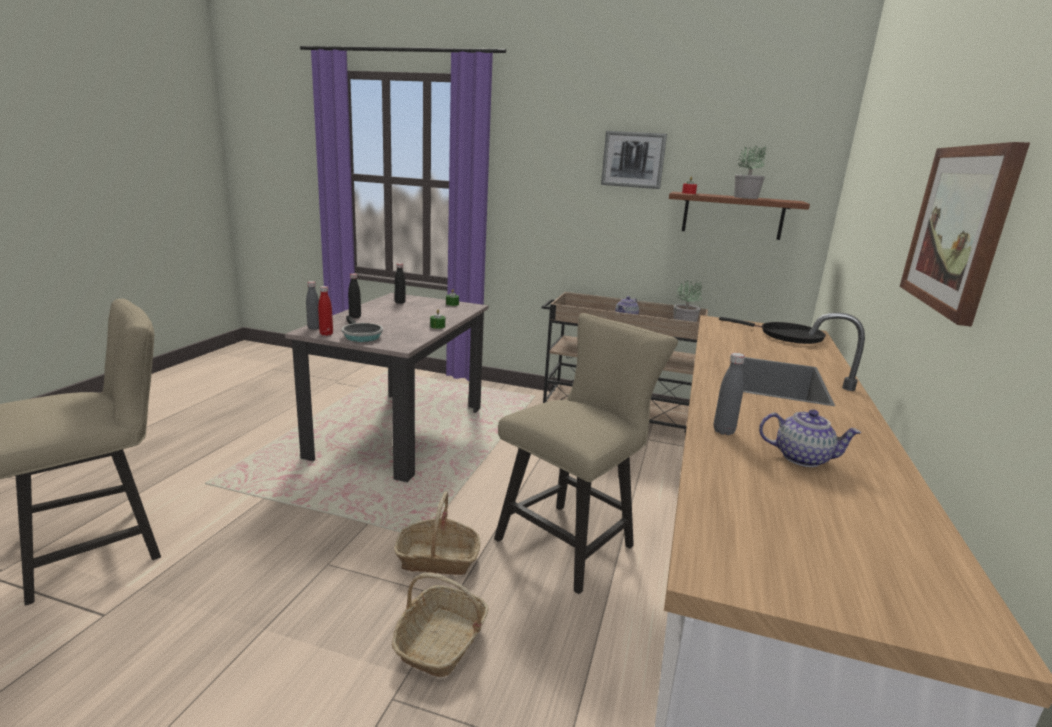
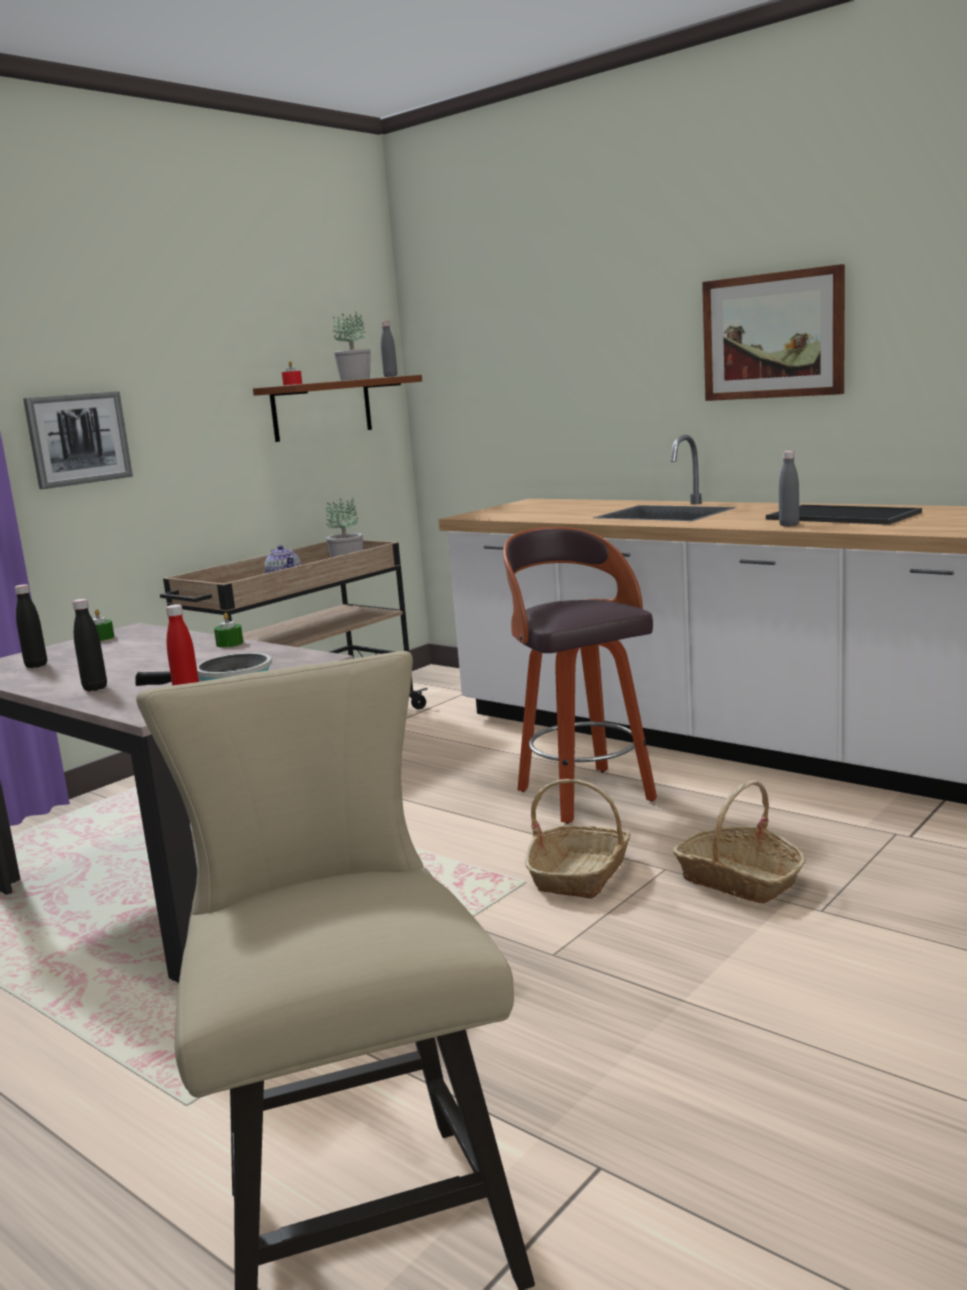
camera: 65 degrees left, 5 degrees down
(314, 328) = (135, 709): grey bottle -> grey bottle (390, 376)
(572, 540) = (583, 794): beige chair -> stool
(633, 160) = (194, 349): picture -> picture (78, 439)
(786, 336) = (539, 505): black frying pan -> none
(802, 458) = (840, 516): teapot -> tray

